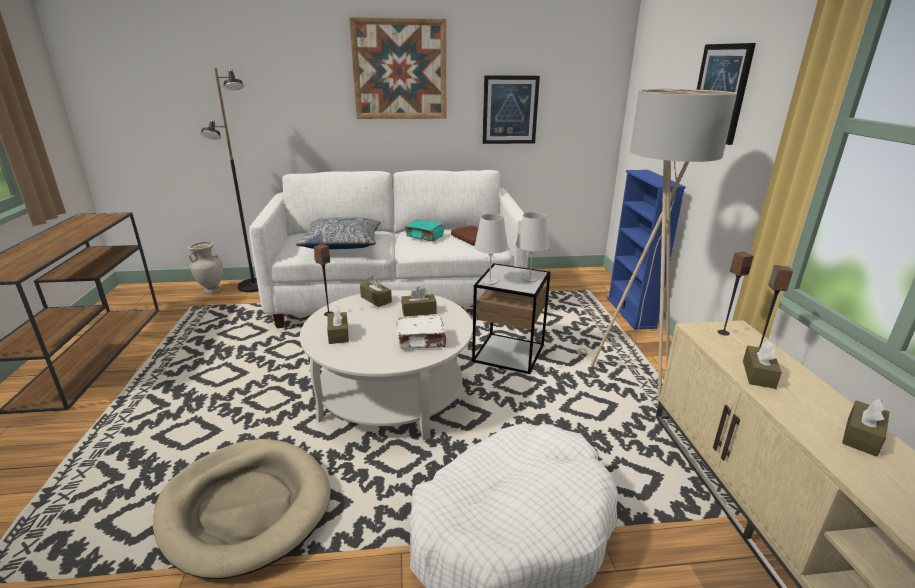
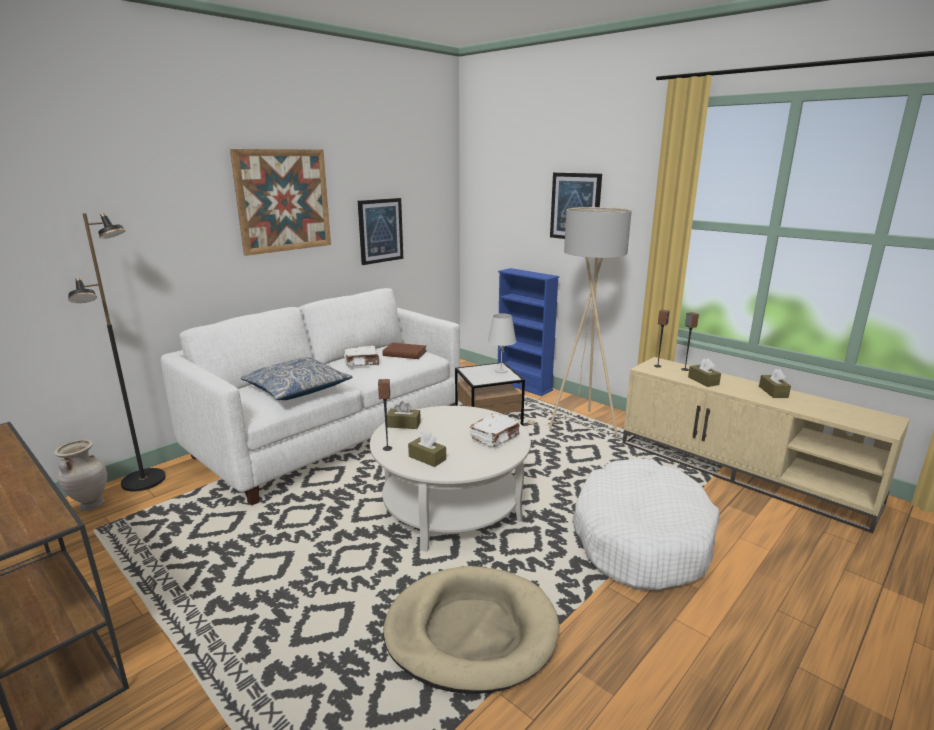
camera: 40 degrees left, 5 degrees down
(419, 311) = (453, 420): brown tissue box -> none
(425, 236) = (362, 363): turquoise book -> white book
(490, 281) = (479, 380): white table lamp -> none

